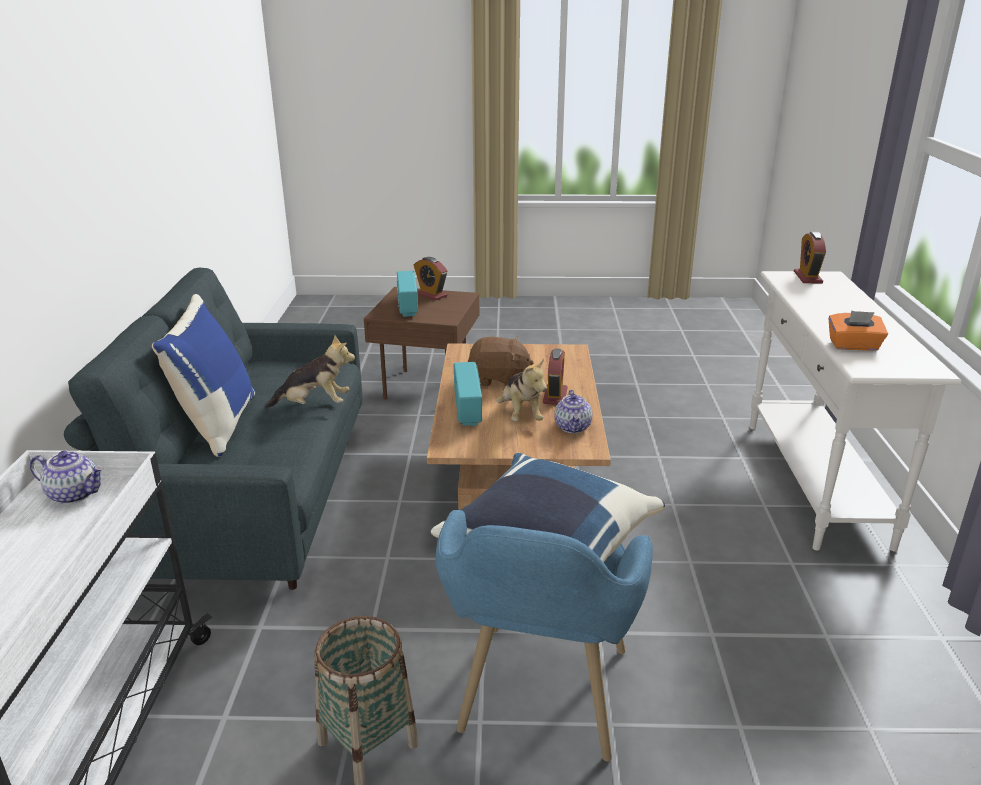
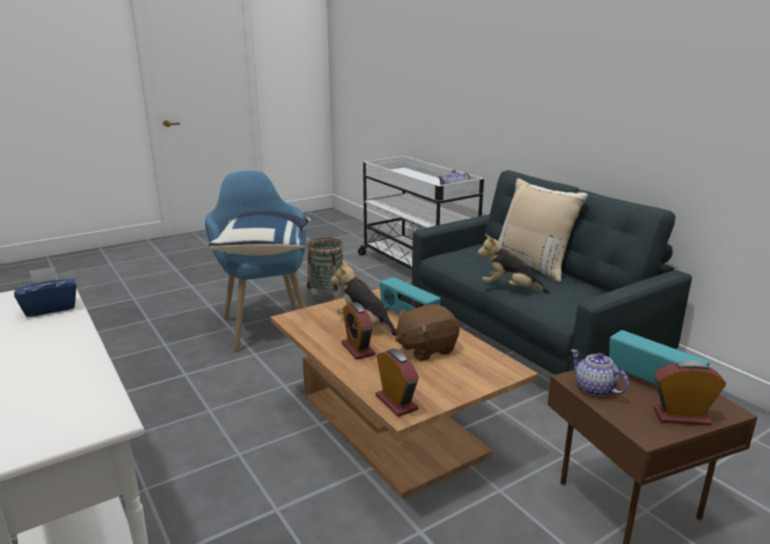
camera: 145 degrees right, 5 degrees down
(217, 424) = (533, 265): blue pillow -> beige pillow
(314, 405) = (510, 288): plush toy -> plush toy turned 60 degrees clockwise
(573, 427) = (316, 328): teapot -> teapot (594, 389)
(807, 277) = (55, 429): alarm clock -> alarm clock (396, 402)
(853, 346) = (50, 308): orange tissue box -> blue tissue box

